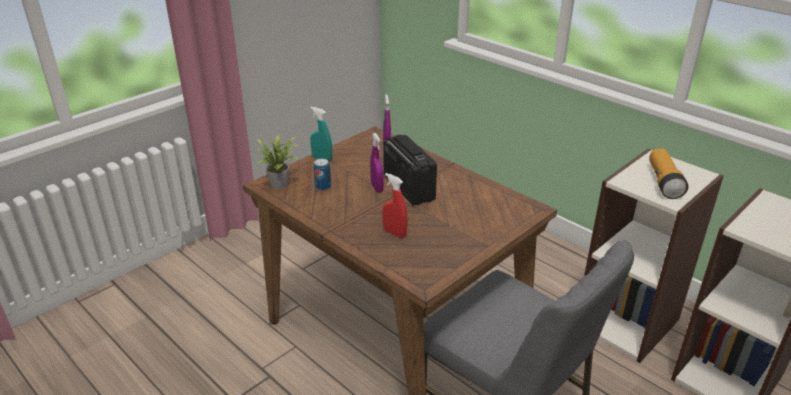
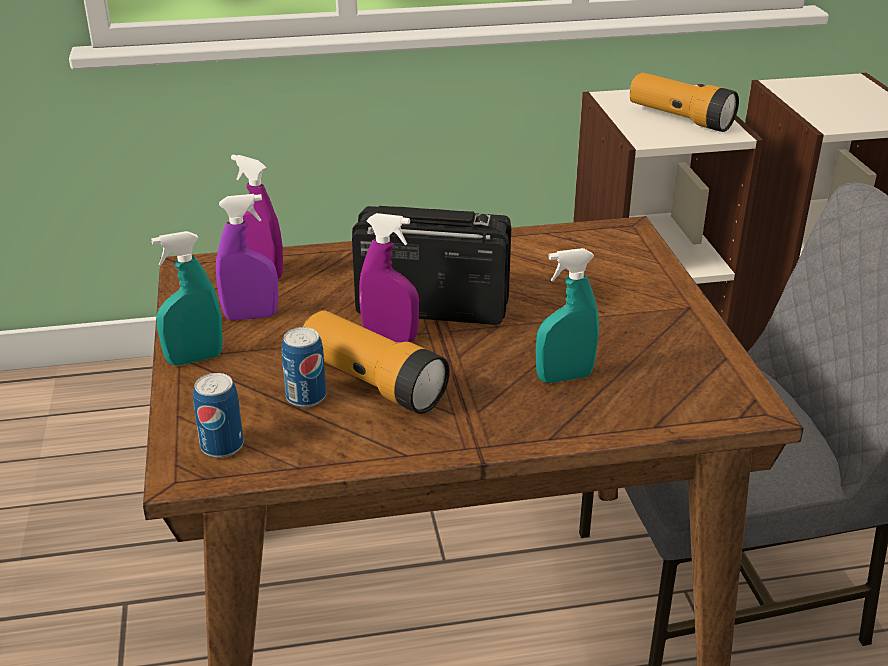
camera: 55 degrees left, 0 degrees up
(281, 184) = (222, 446): potted plant -> can
(345, 195) = (373, 382): none -> flashlight
(358, 157) = (251, 316): none -> purple spray bottle
(394, 233) = (564, 377): red spray bottle -> turquoise spray bottle

